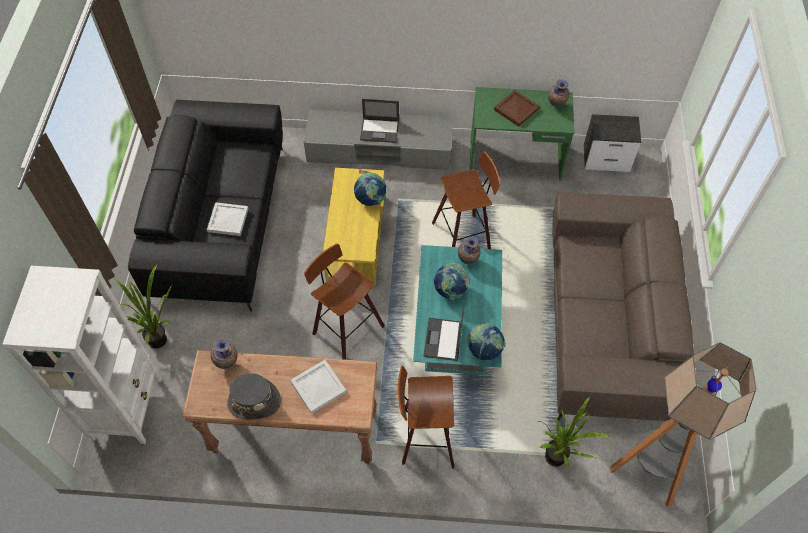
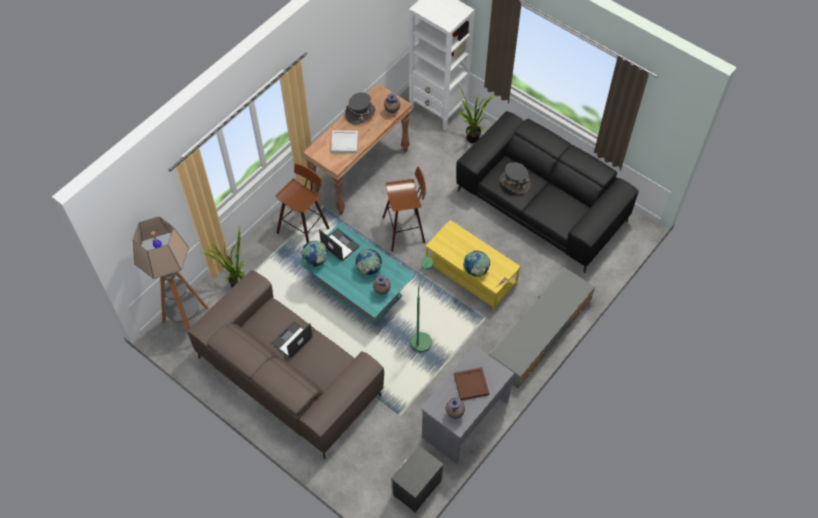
camera: 125 degrees right, 0 degrees up
(228, 220) = (514, 182): white tray -> grey hat
(380, 130) = (541, 320): laptop -> laptop (291, 340)
(463, 237) = (422, 337): stool -> green floor lamp
(515, 160) = (464, 419): green desk -> grey desk

